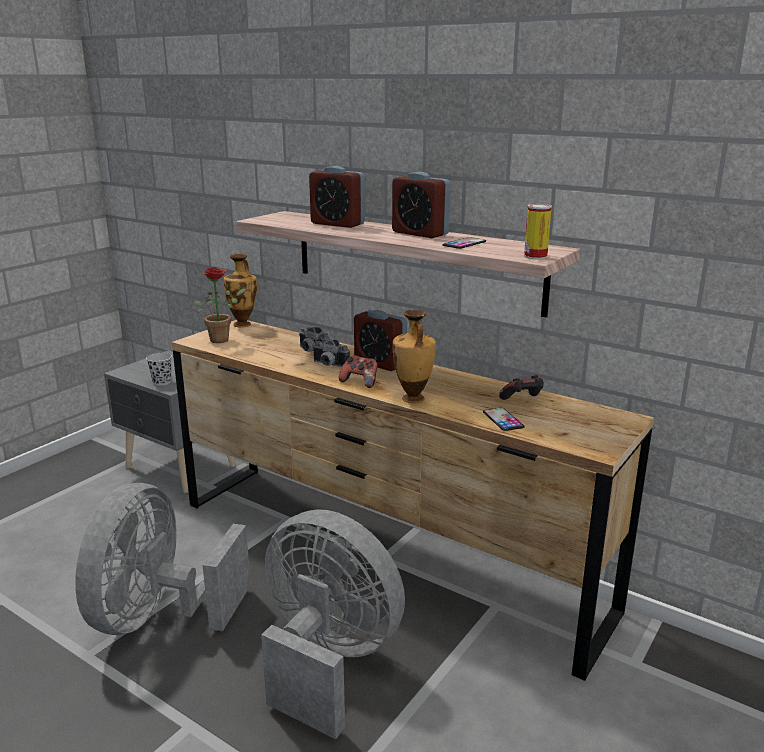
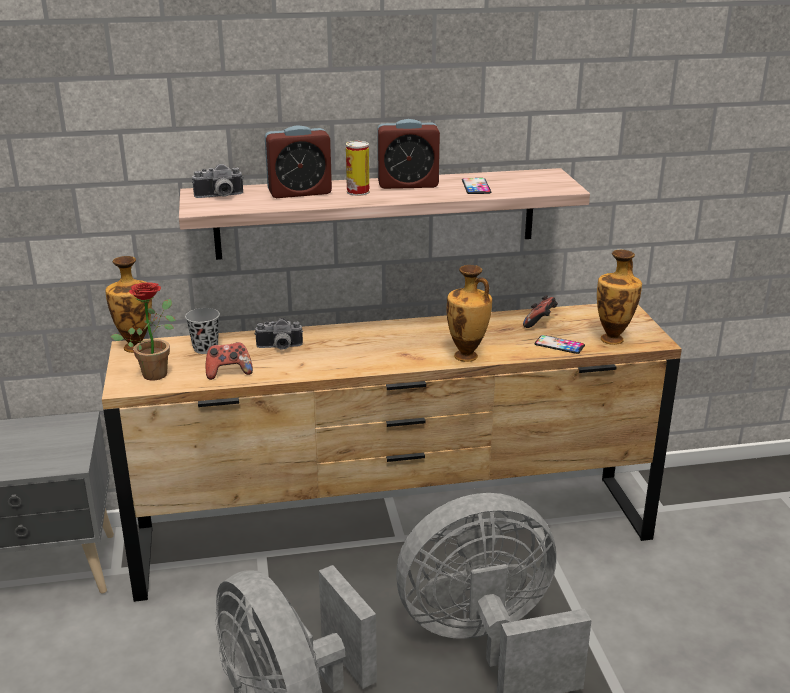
camera: 45 degrees left, 5 degrees up
(162, 382) = (43, 463): black cup -> black cup (205, 348)
(328, 365) = (329, 355): camera -> camera (220, 196)
(360, 382) = (394, 360): game controller -> game controller (229, 372)
(380, 363) = (369, 335): alarm clock -> none
(535, 256) = (561, 186): can -> can (358, 192)
(561, 433) = (613, 339): none -> vase

